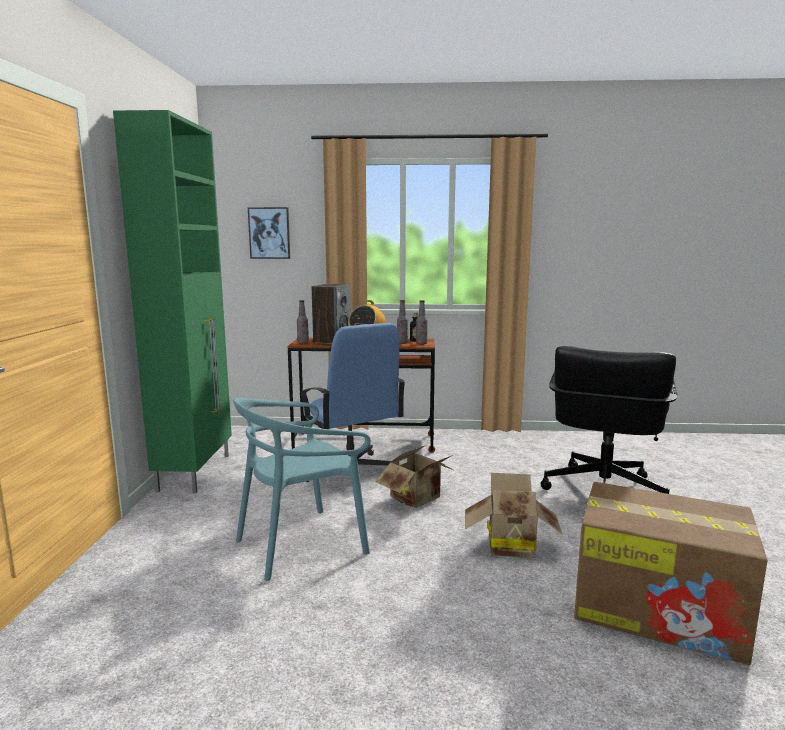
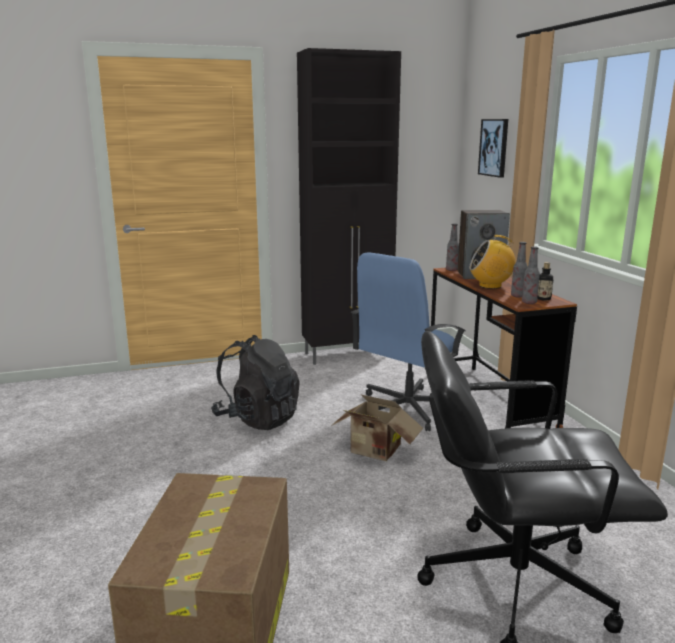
camera: 70 degrees right, 5 degrees up
(196, 472) = (348, 354): green cabinet -> black cabinet
(301, 544) = (257, 418): turquoise chair -> black backpack
(509, 544) = (309, 516): cardboard box -> none

